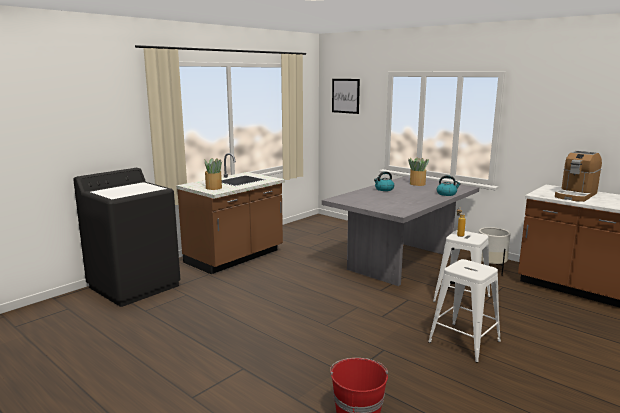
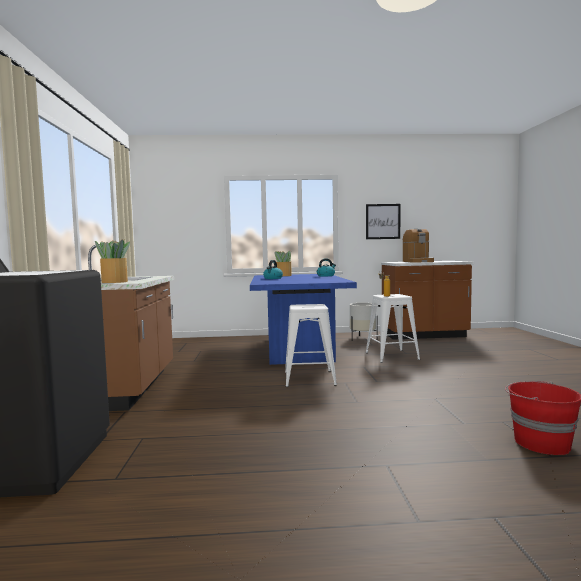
camera: 45 degrees left, 10 degrees down
(345, 96) = (171, 201): picture -> picture (383, 221)
(401, 261) = (297, 349): grey dining table -> blue dining table
(464, 342) = (457, 375): white stool -> white stool (309, 378)

